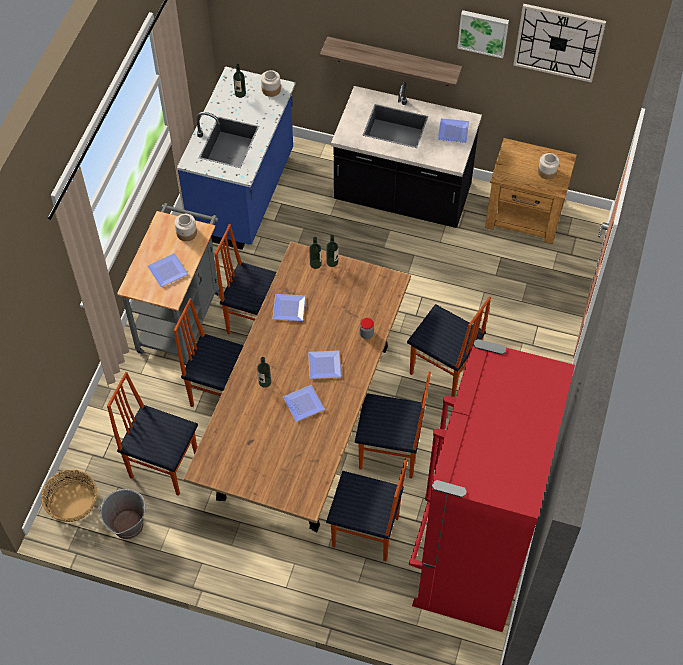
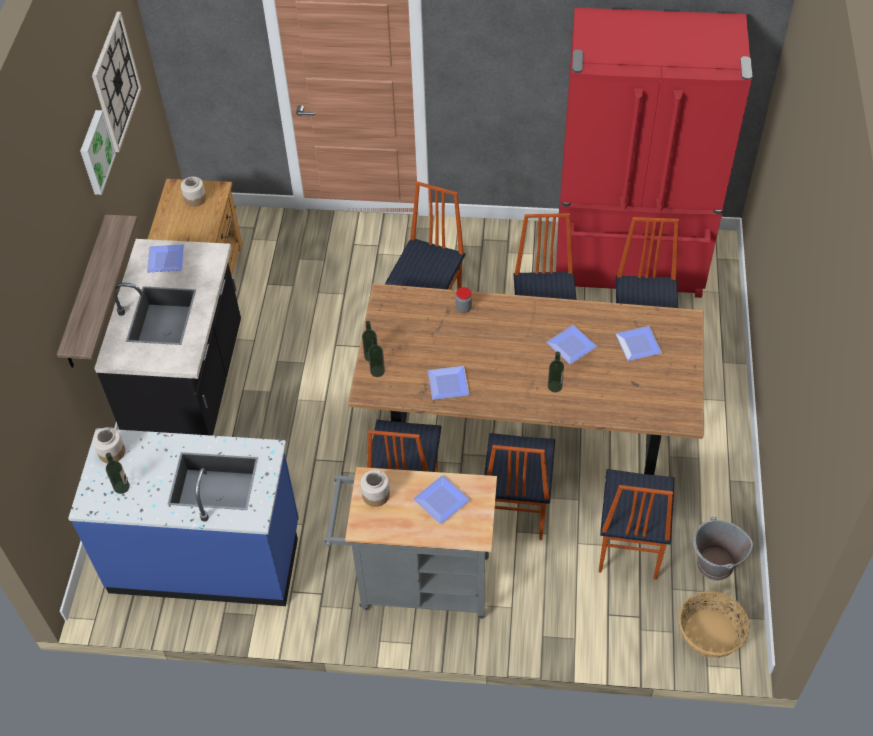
camera: 100 degrees left, 5 degrees down
(325, 366) = (517, 335): plate -> plate (639, 343)

